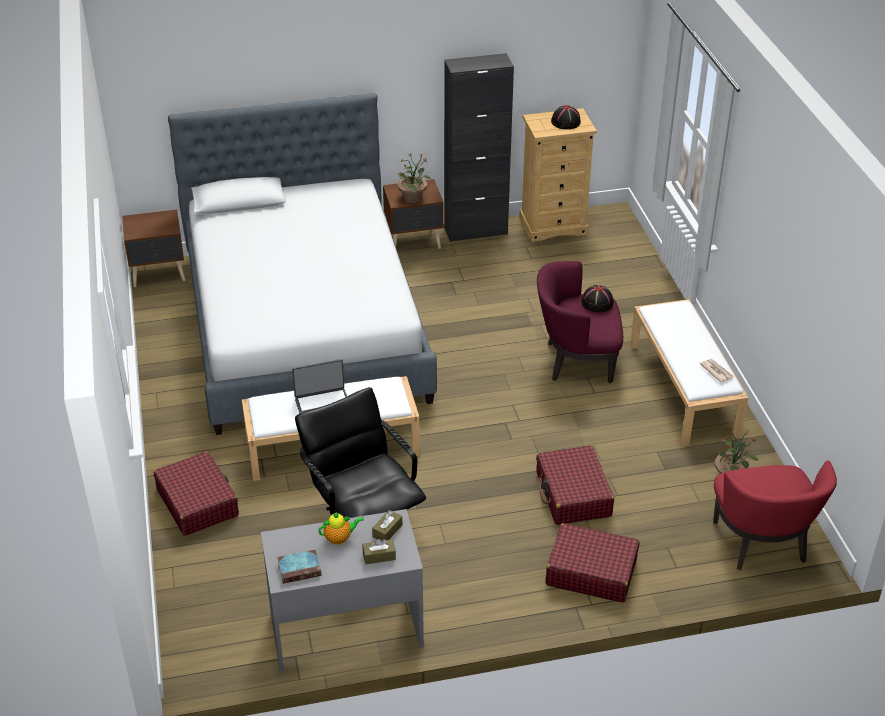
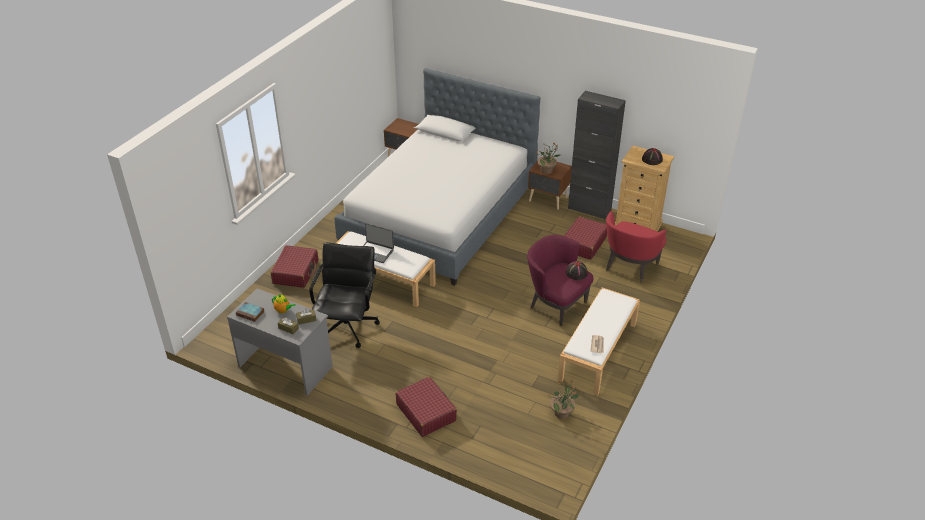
camera: 40 degrees right, 0 degrees up
(573, 495) = (466, 370): red suitcase -> red suitcase (583, 244)
(761, 544) = (533, 456): red armchair -> red armchair (630, 267)

